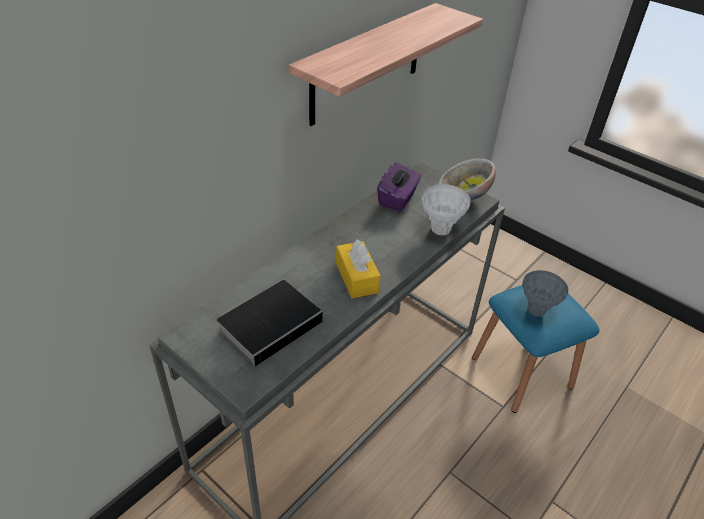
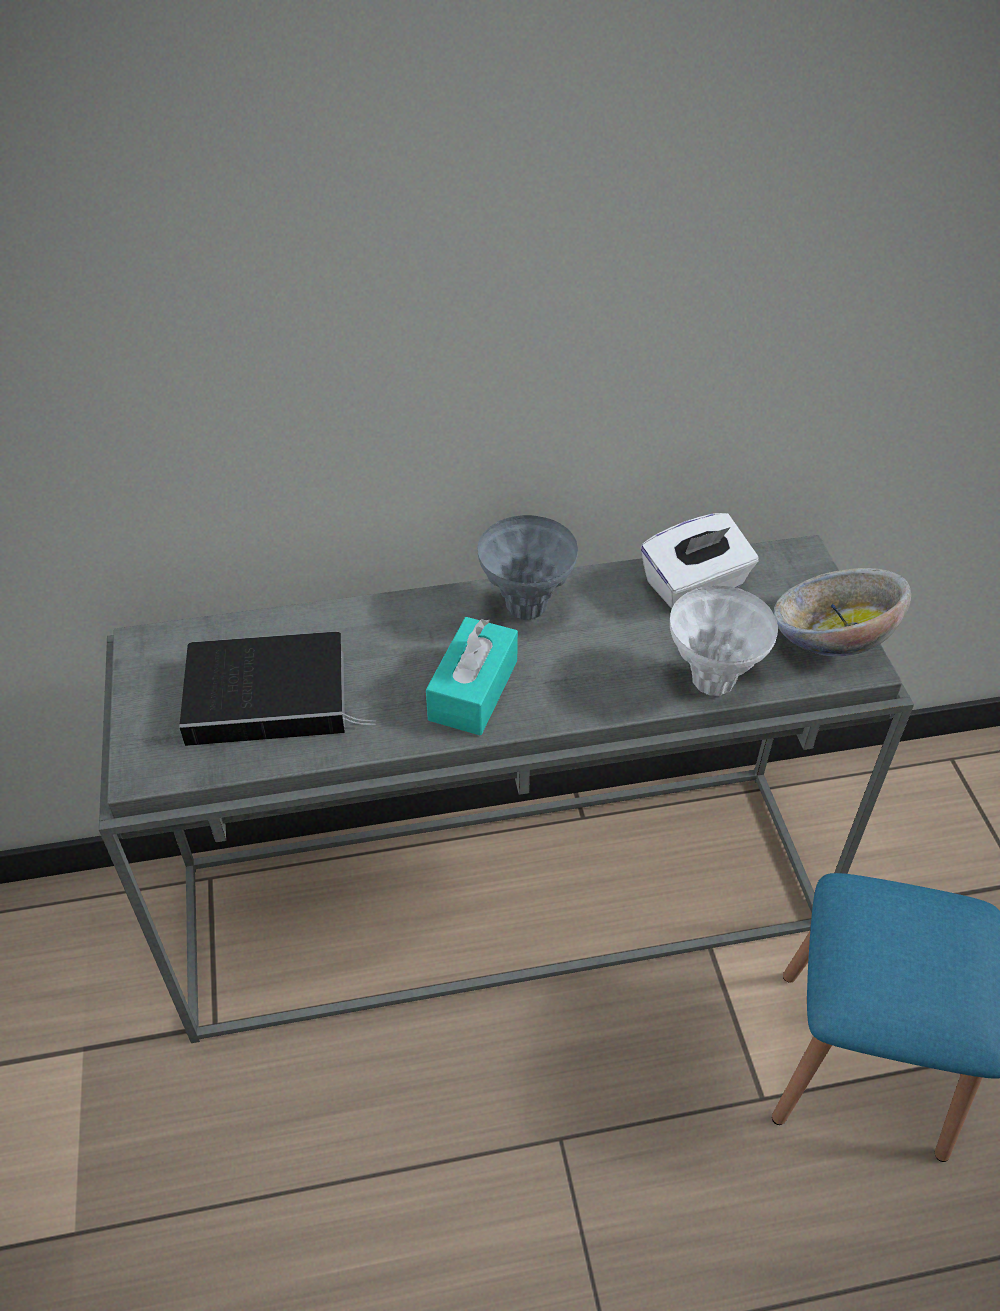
camera: 40 degrees right, 5 degrees up
(356, 277) = (473, 690): yellow tissue box -> turquoise tissue box
(367, 64) = (672, 293): shelf -> none
(398, 199) = (695, 586): purple tissue box -> white tissue box
(536, 311) = (882, 951): grey vase -> grey vase (526, 608)

